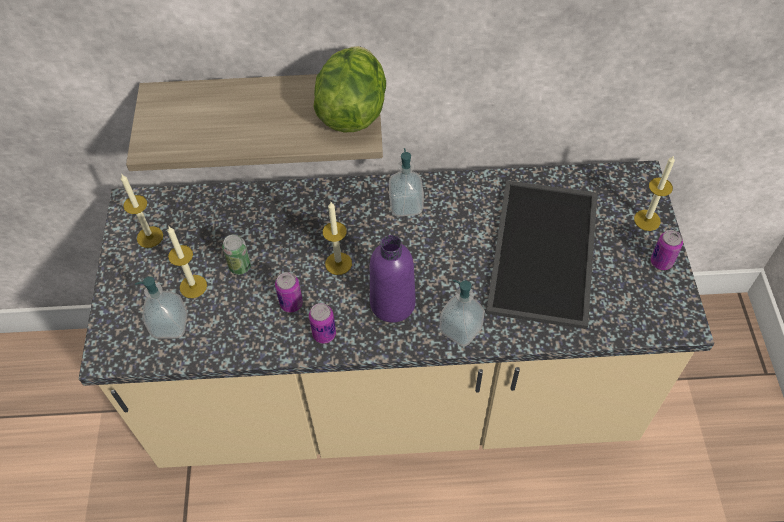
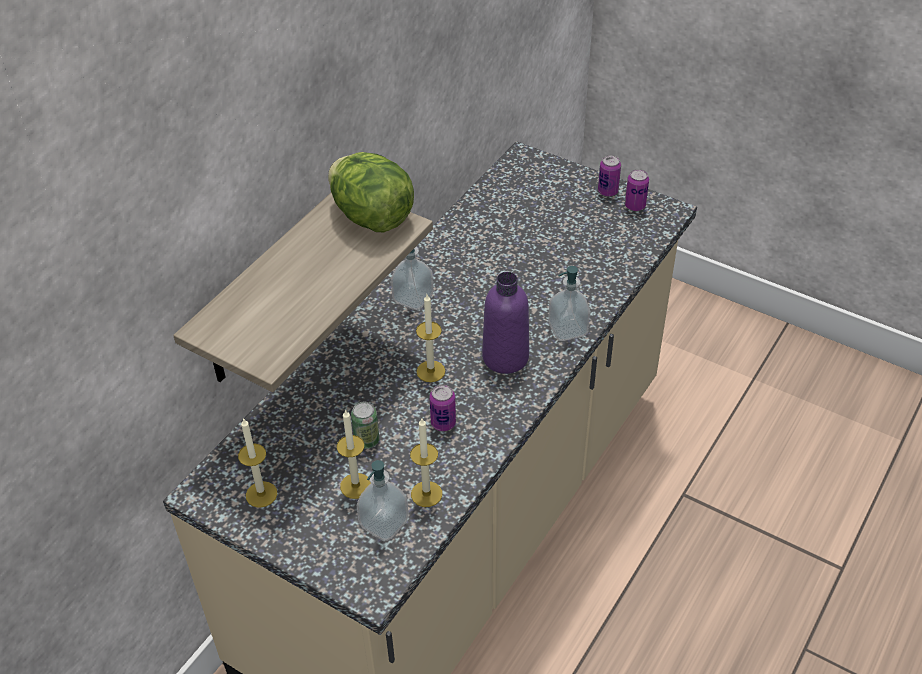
camera: 55 degrees left, 10 degrees down
(324, 334) = (495, 416): can -> can (635, 206)
(546, 254) = (543, 244): tray -> none
(647, 220) = (564, 177): candle -> candle (426, 494)

